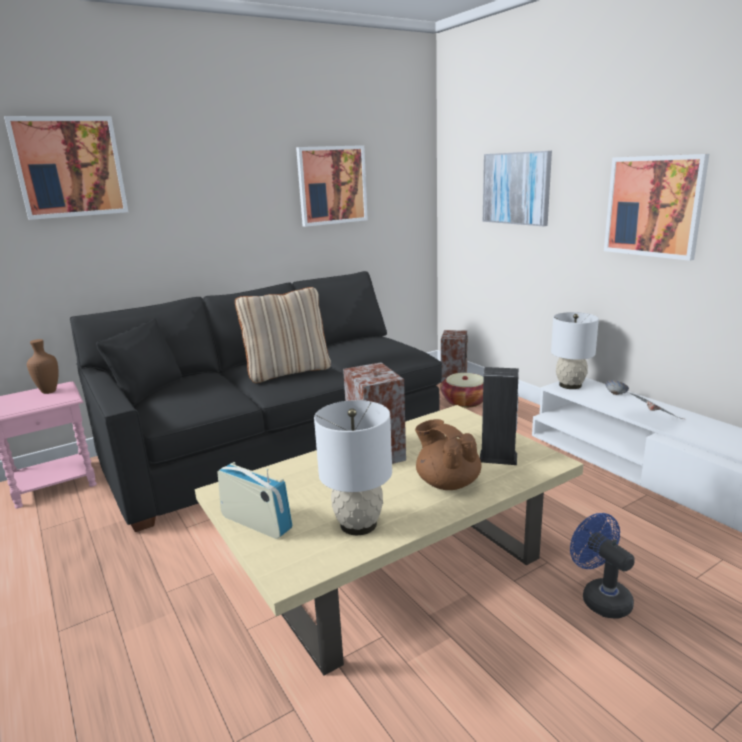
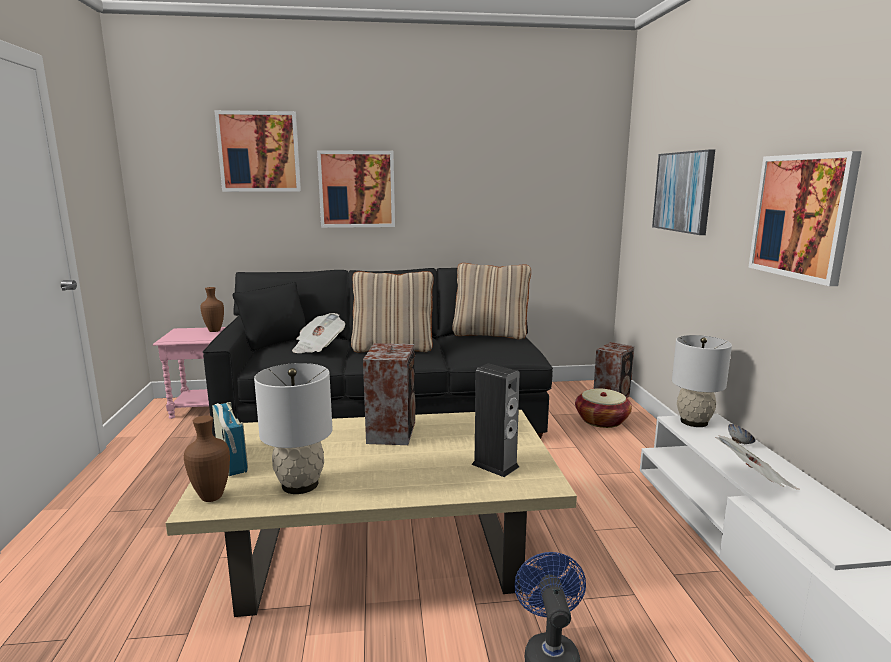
camera: 25 degrees right, 5 degrees down
(209, 386) = (318, 347): none -> newspaper
(287, 563) = (211, 496): none -> brown vase
(332, 185) = (498, 180): picture -> picture (357, 189)
(361, 341) = (490, 334): none -> beige pillow
(447, 483) = (417, 474): brown teapot -> none

